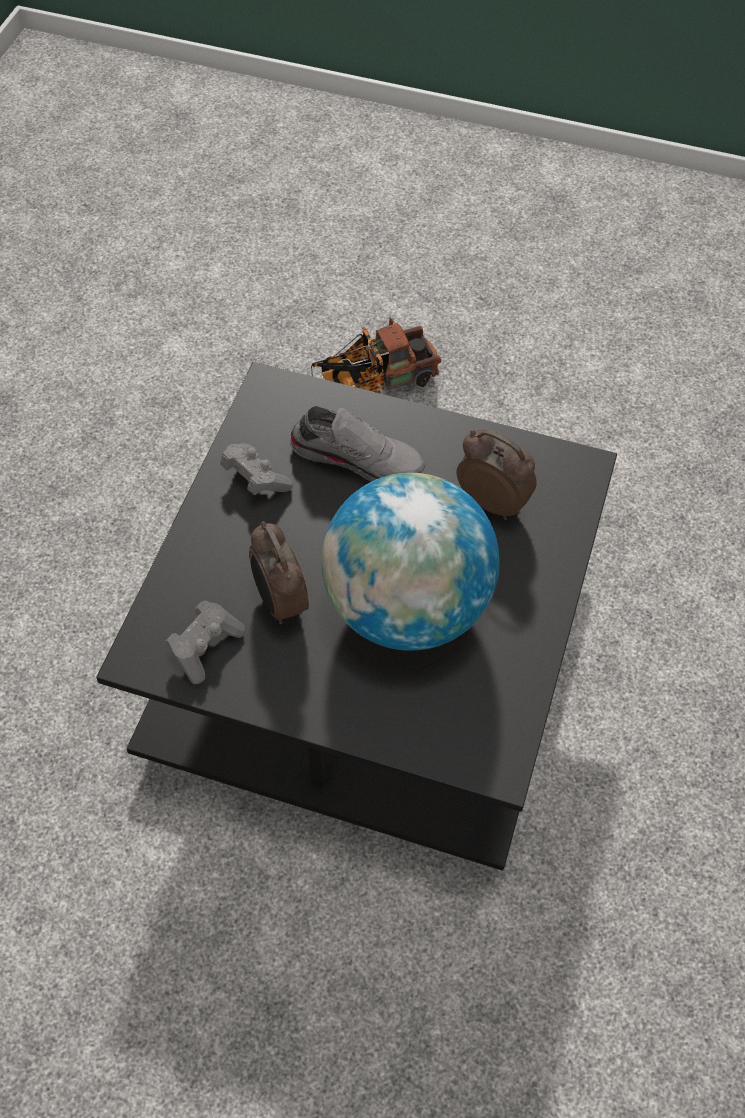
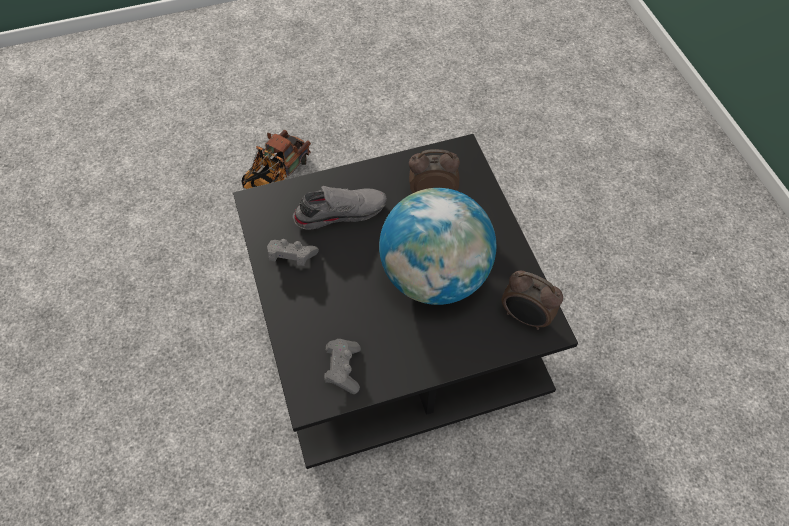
camera: 35 degrees left, 0 degrees up
(280, 602) = (364, 317): alarm clock -> alarm clock (525, 317)

